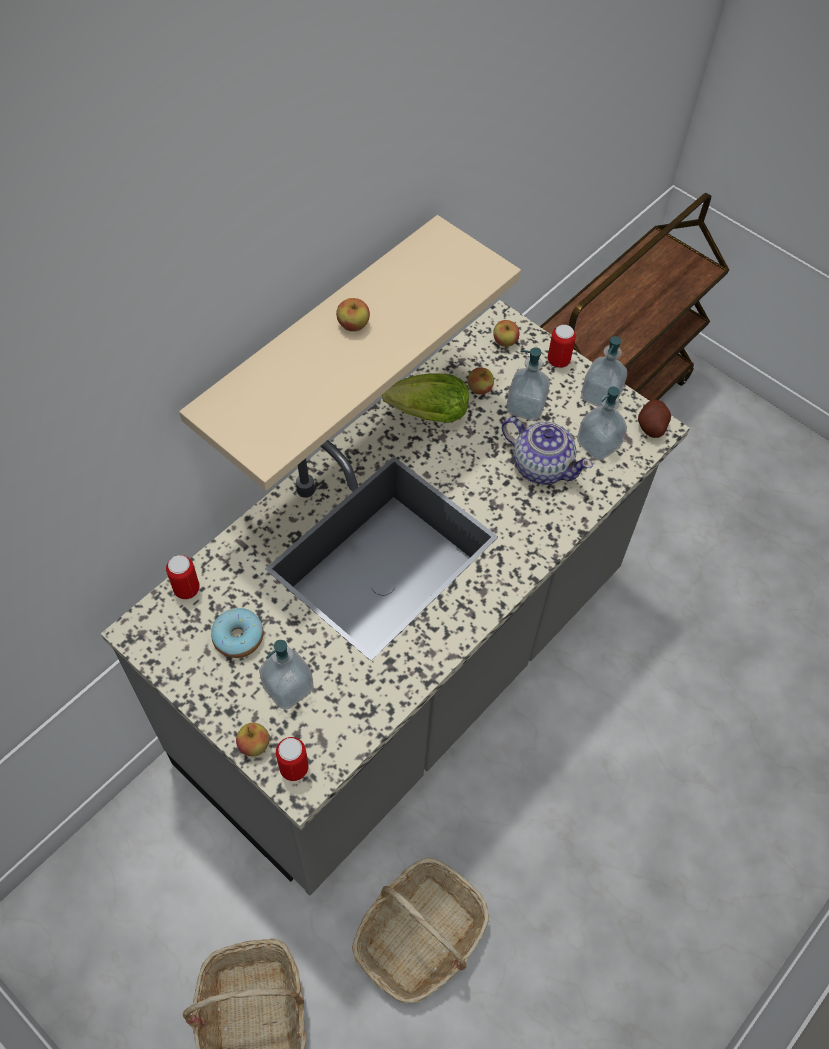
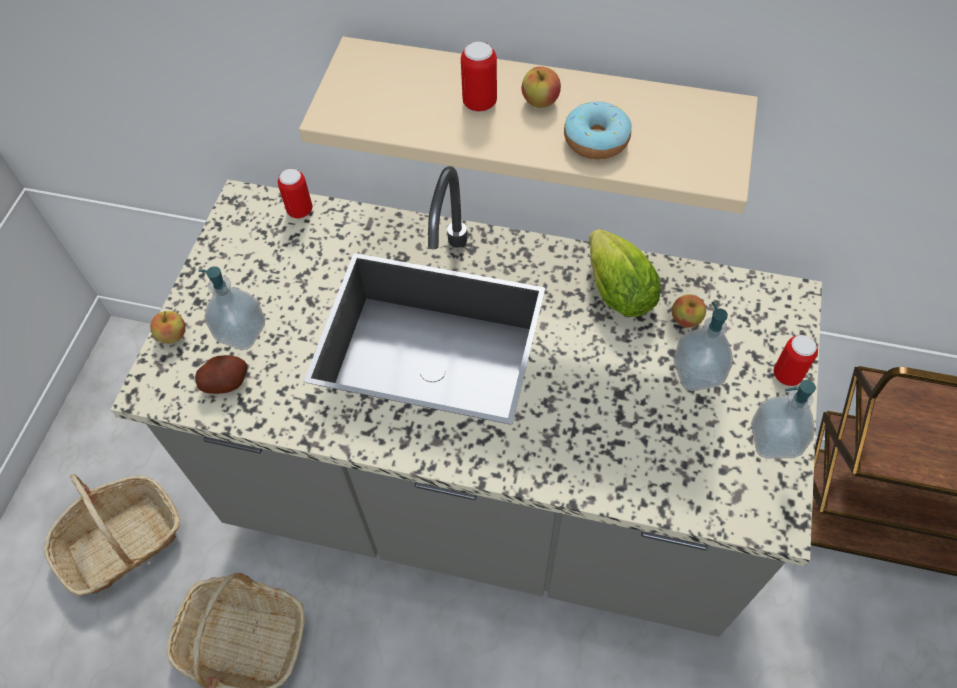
camera: 65 degrees right, 0 degrees up
(238, 637) = (273, 270): donut -> donut (596, 140)
(294, 768) = (163, 377): can -> can (479, 103)
(505, 342) = (768, 313): apple -> none
(541, 465) = (631, 423): teapot -> none
(598, 444) = (703, 468): soap dispenser -> none
(651, 426) = (775, 514): potato -> potato (226, 382)

